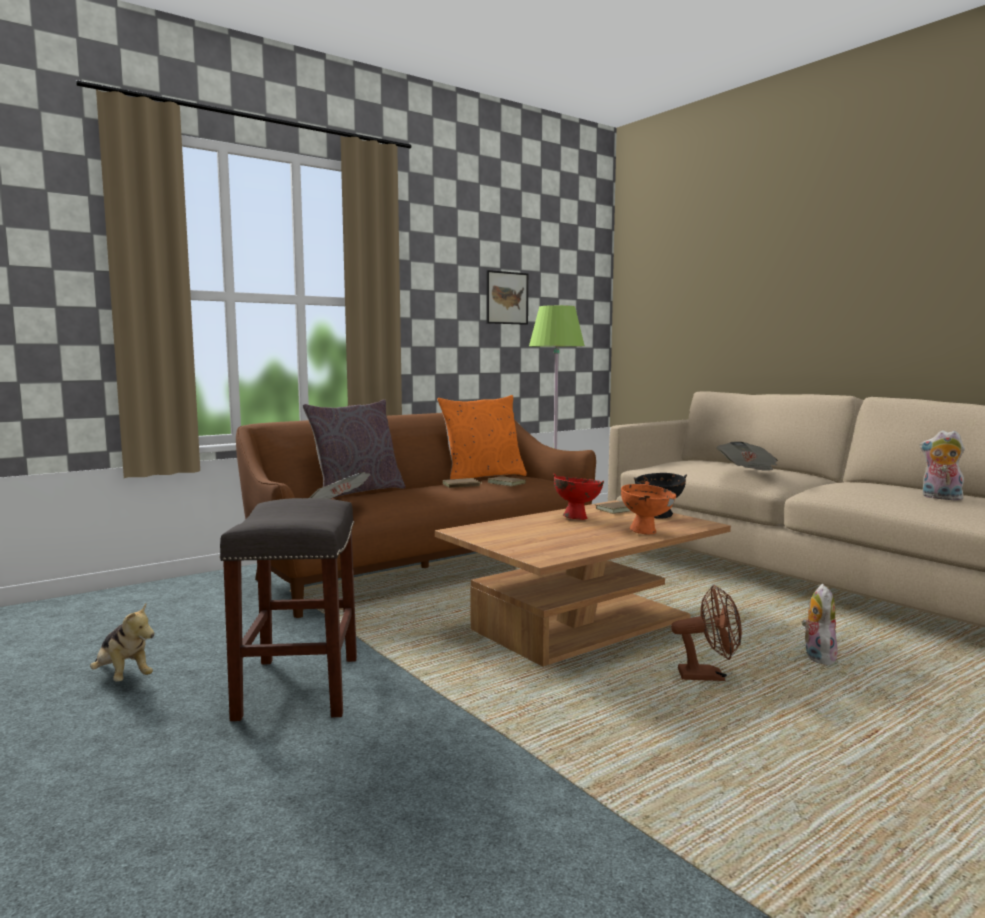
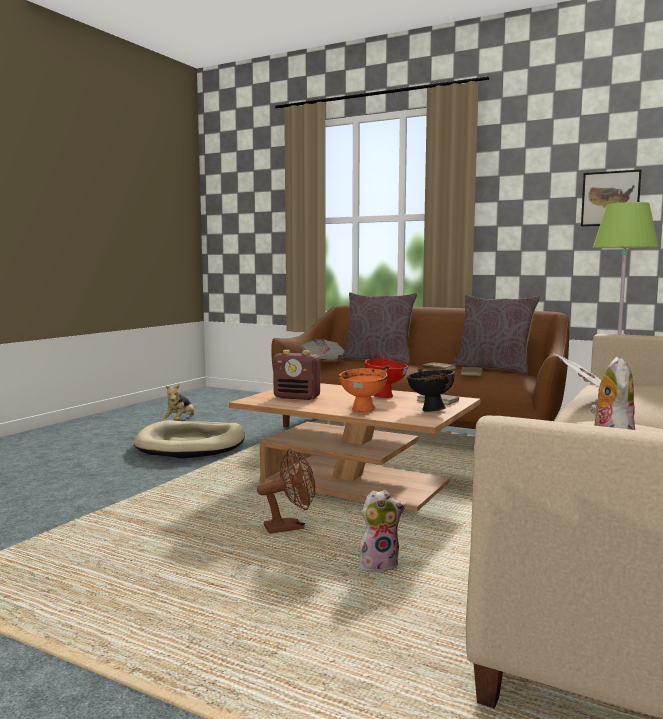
camera: 65 degrees right, 0 degrees up
(298, 686) = (191, 444): grey stool -> beige dog bed
(482, 477) = (493, 369): orange pillow -> grey pillow
(547, 542) = (297, 397): none -> radio
(709, 676) = (290, 527): brown fan -> brown fan turned 90 degrees counterclockwise

